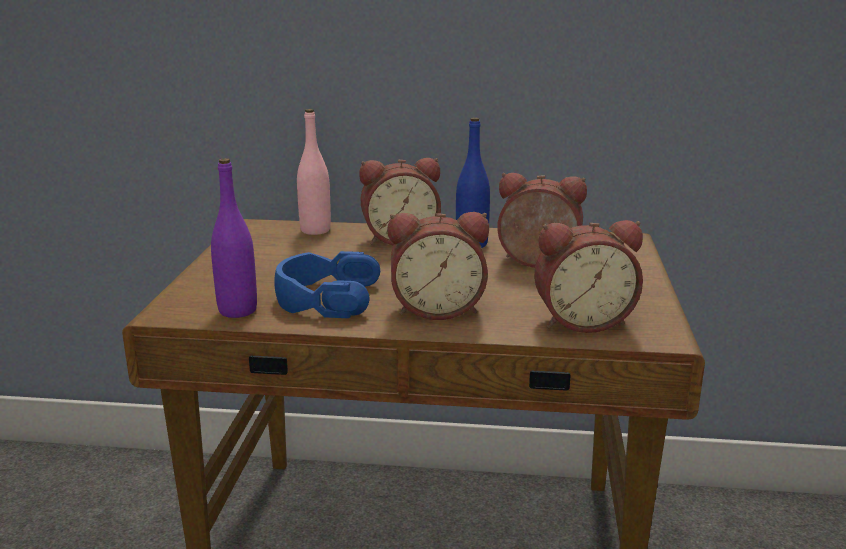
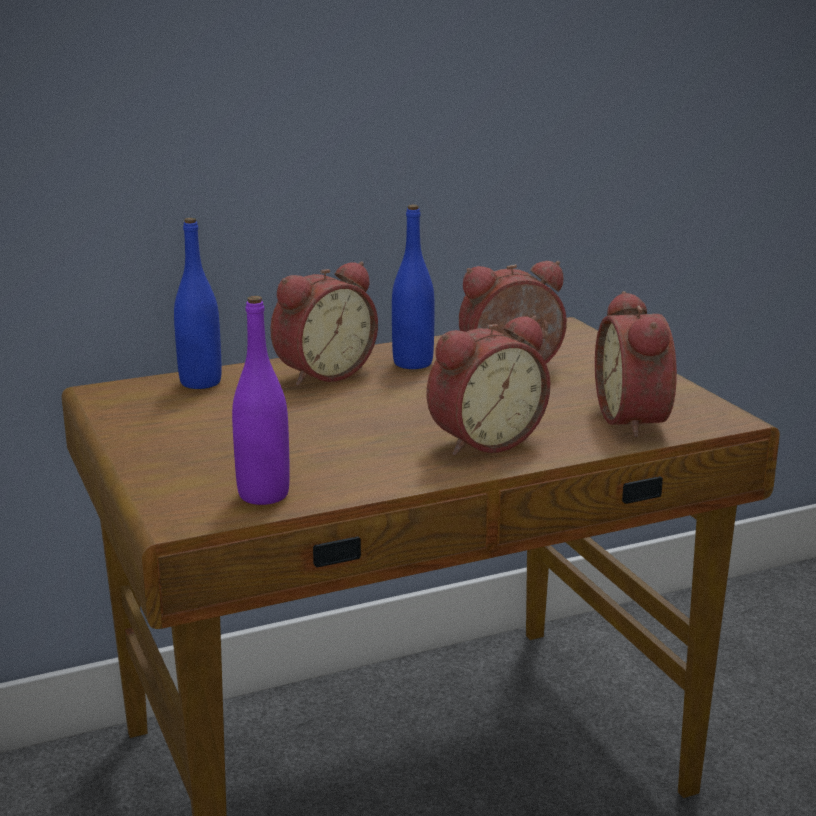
camera: 30 degrees left, 0 degrees up
(315, 230) = (200, 382): pink bottle -> blue bottle
(325, 298) = (344, 457): blue headphones -> none
(582, 320) = (637, 419): alarm clock -> alarm clock turned 120 degrees clockwise

